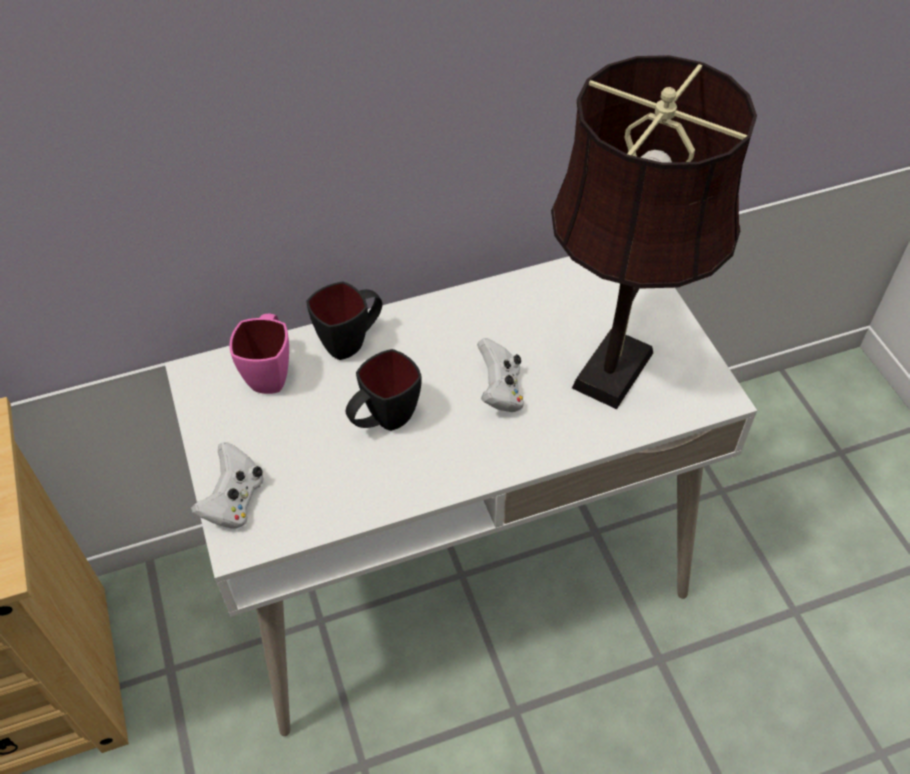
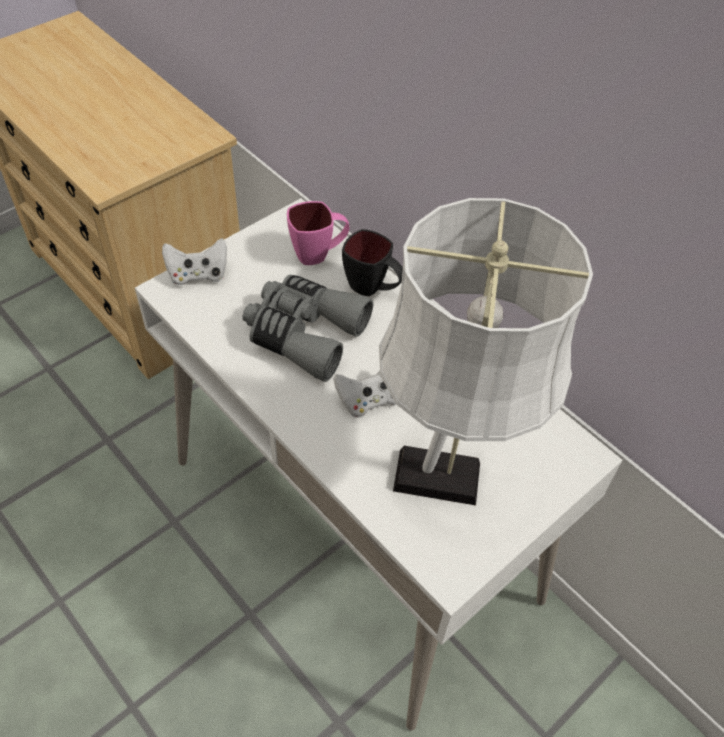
camera: 65 degrees right, 0 degrees up
(383, 421) = (304, 333): black mug -> grey binoculars
(617, 364) = (446, 479): brown table lamp -> white table lamp

